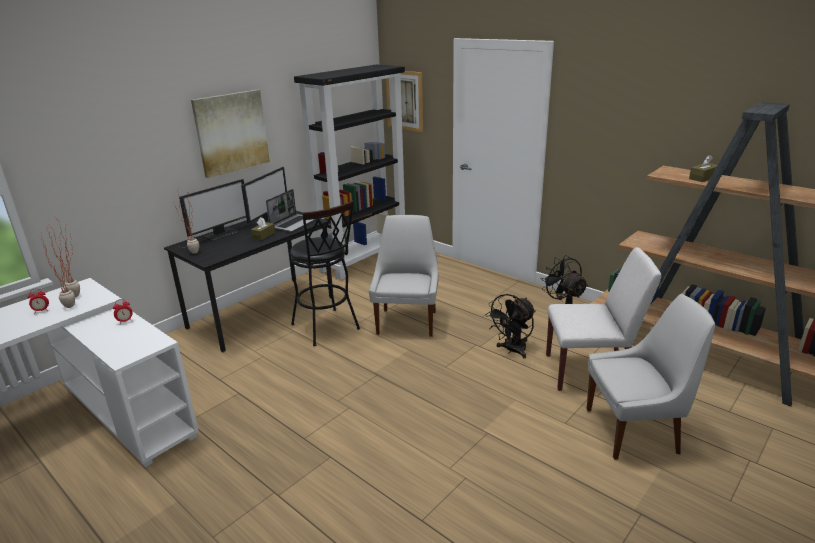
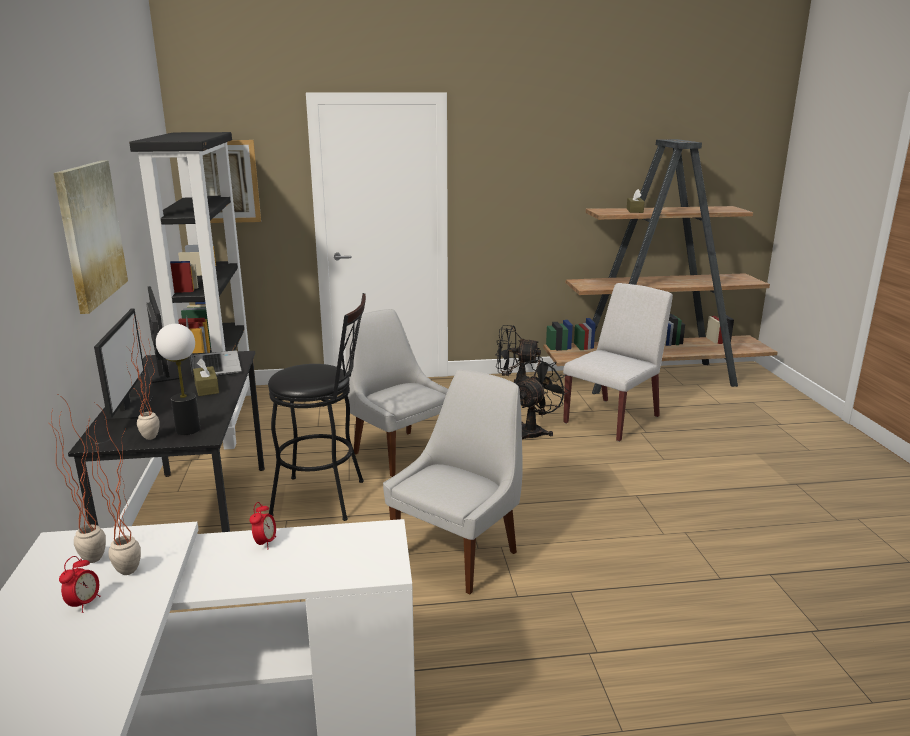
camera: 50 degrees left, 5 degrees down
(211, 254) = (187, 430): none -> table lamp
(512, 350) = (534, 431): black fan -> black fan turned 135 degrees counterclockwise
(635, 430) = (704, 441): white chair -> white chair (459, 553)

